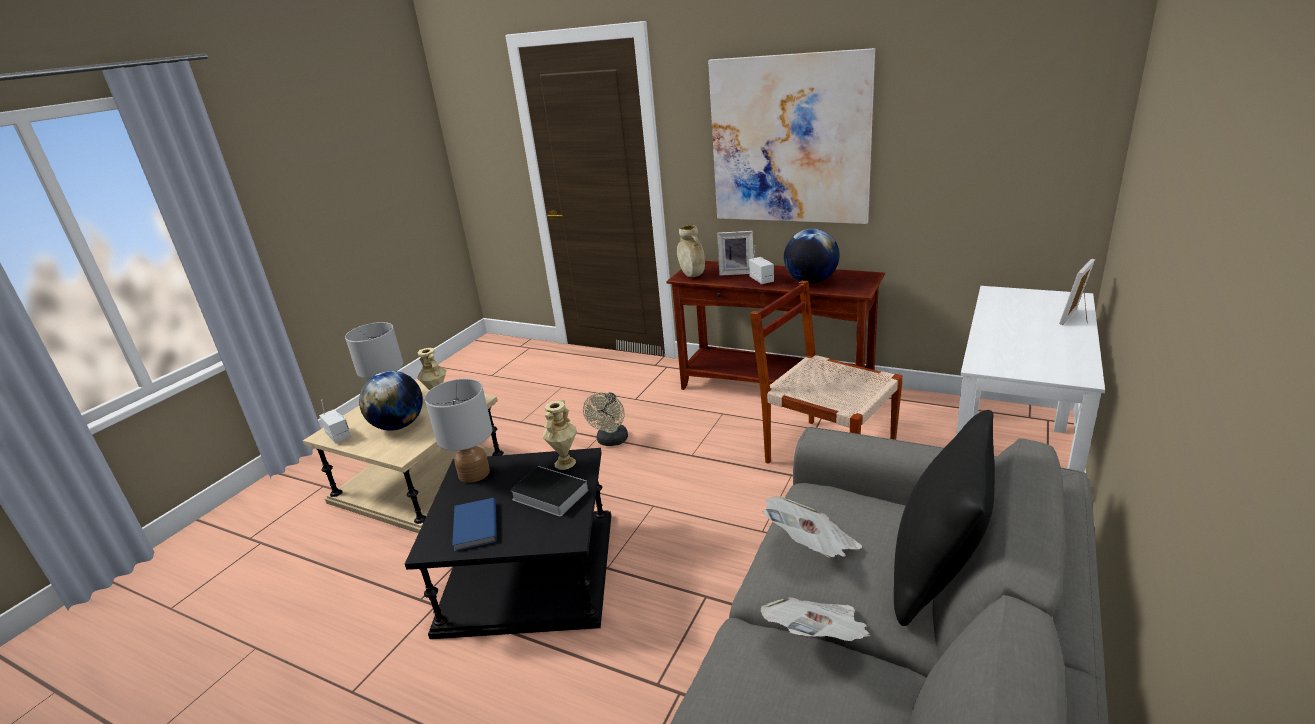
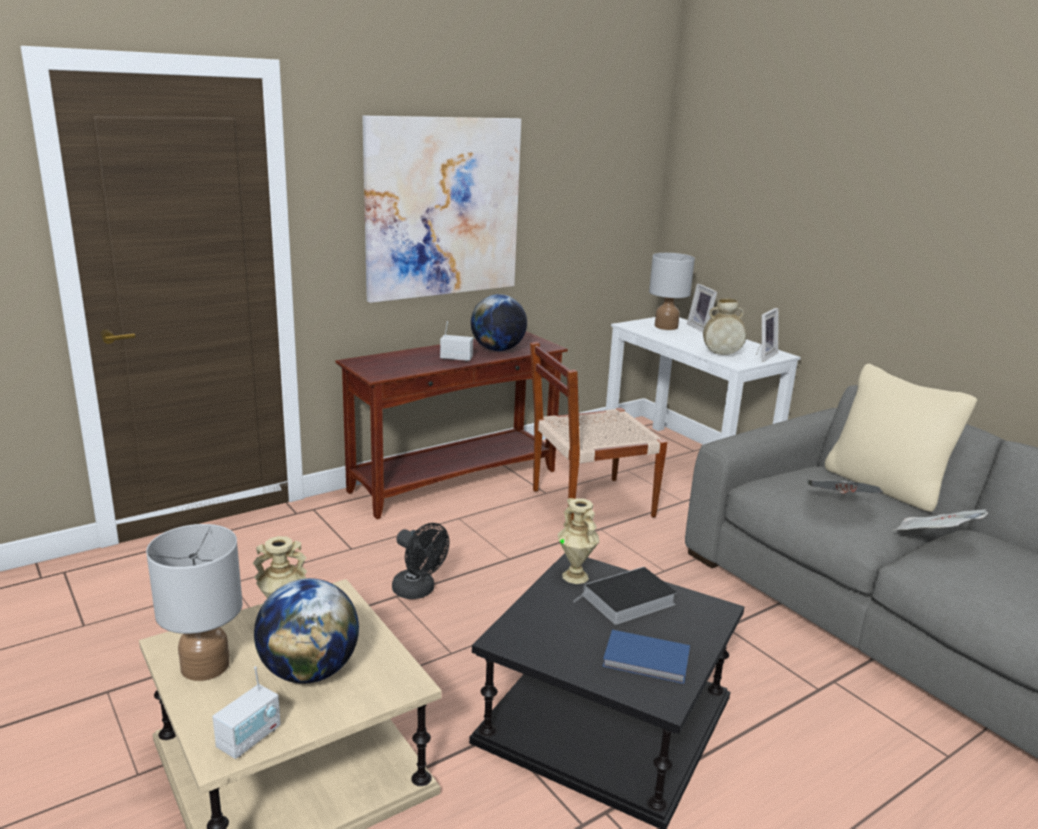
camera: 65 degrees left, 5 degrees down
(338, 435) = (249, 738): radio -> radio turned 135 degrees clockwise
(473, 473) = (529, 636): grey table lamp -> grey table lamp (665, 327)
(611, 441) = (418, 591): beige fan -> black fan
(692, 276) = (383, 372): beige vase -> beige vase (722, 354)
(736, 272) = (415, 358): picture frame -> picture frame (762, 356)
(937, 575) = (885, 486): black pillow -> beige pillow

